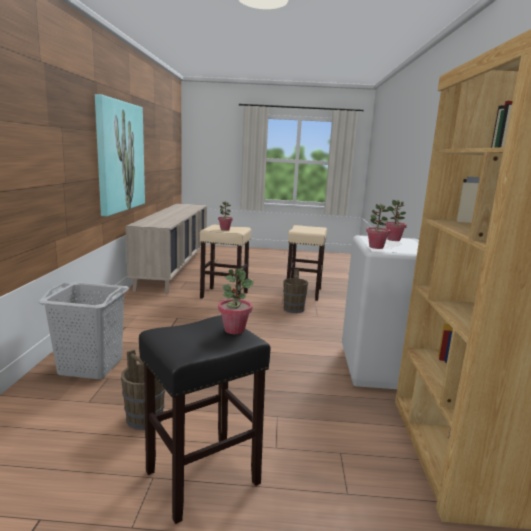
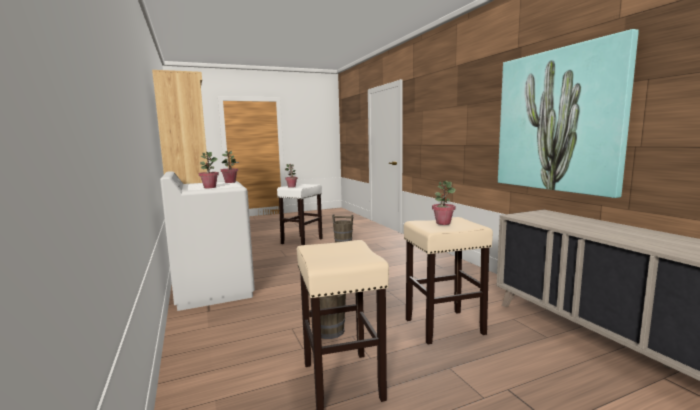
camera: 155 degrees right, 5 degrees down
(90, 366) = (404, 250): grey laundry basket -> none
(201, 478) = (302, 241): black stool -> white stool

